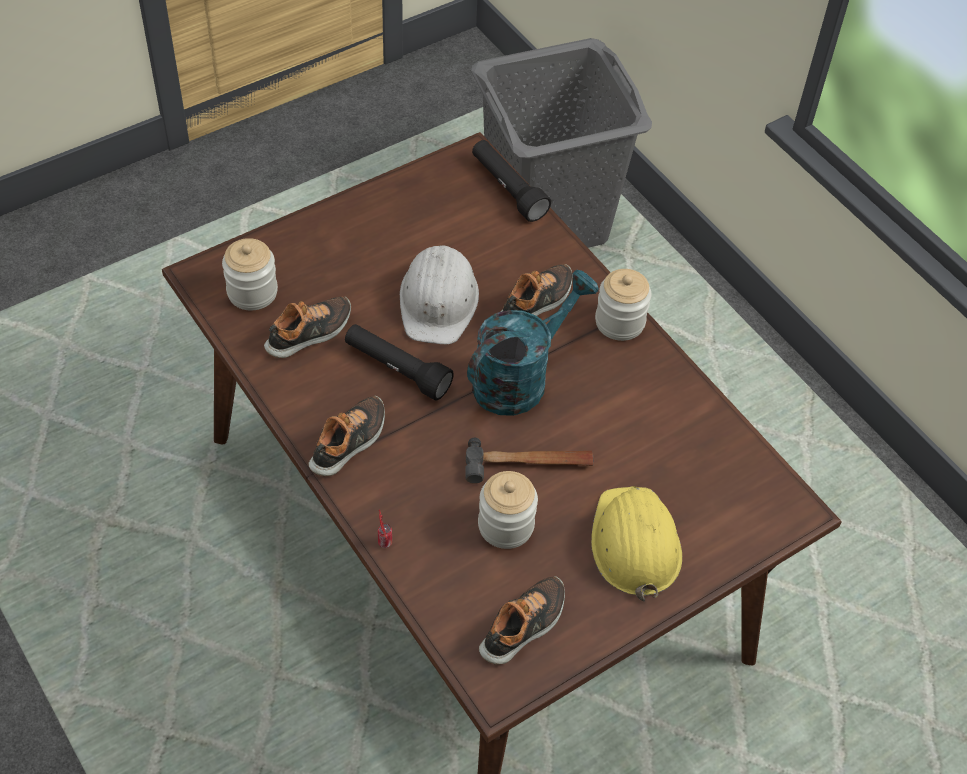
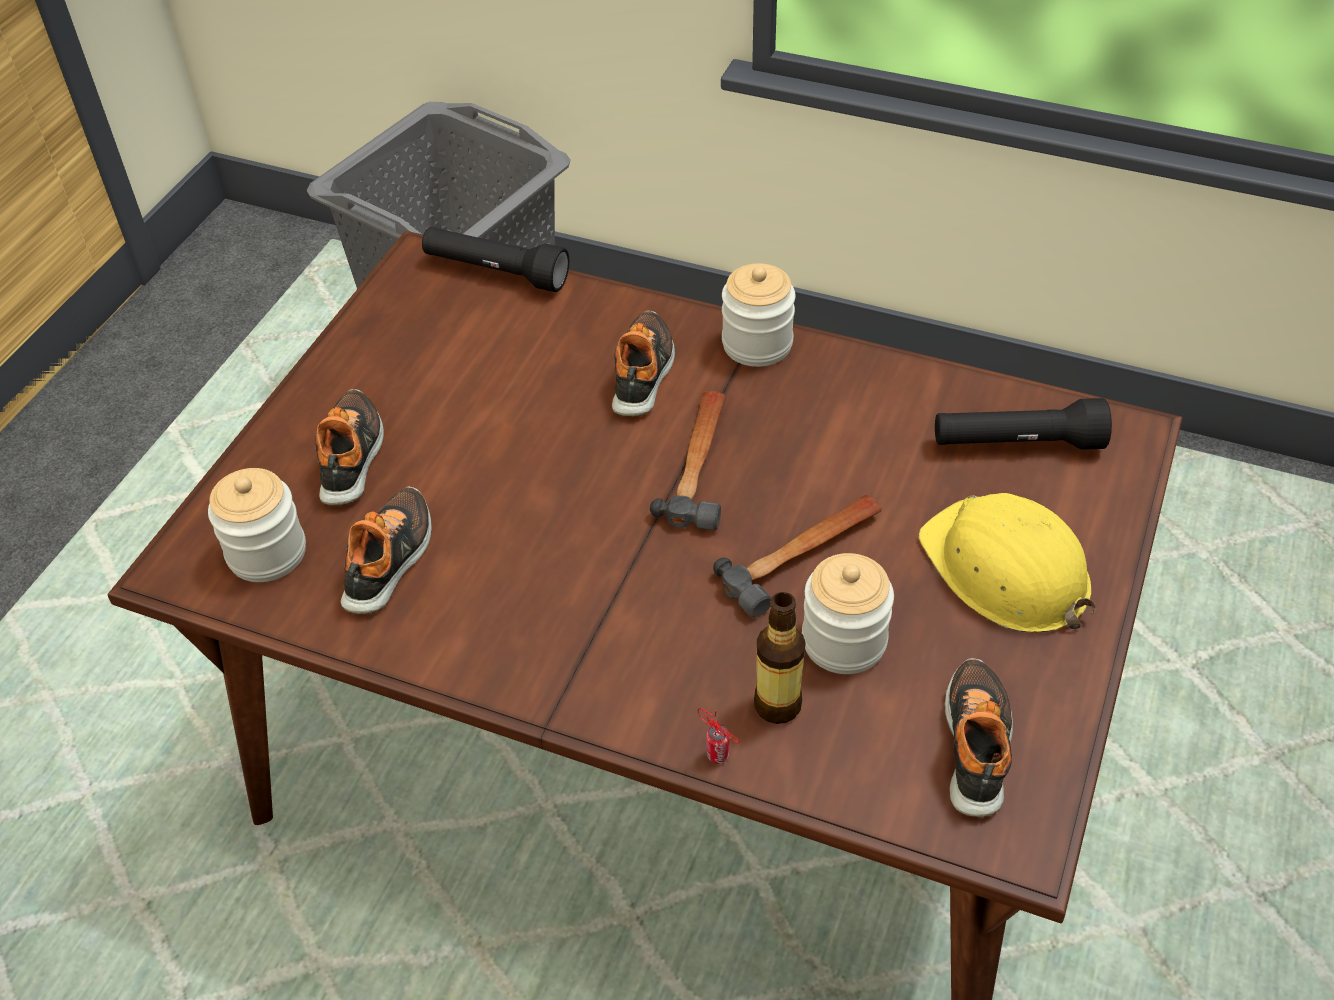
camera: 30 degrees left, 5 degrees down
(349, 442) = (560, 660): shoe -> shoe (352, 456)
(397, 369) = (543, 539): black flashlight -> black flashlight (1017, 443)
(439, 301) = (524, 433): white hard hat -> none
(439, 536) = (777, 705): none -> bottle
(520, 377) = (700, 464): turquoise watering can -> hammer

